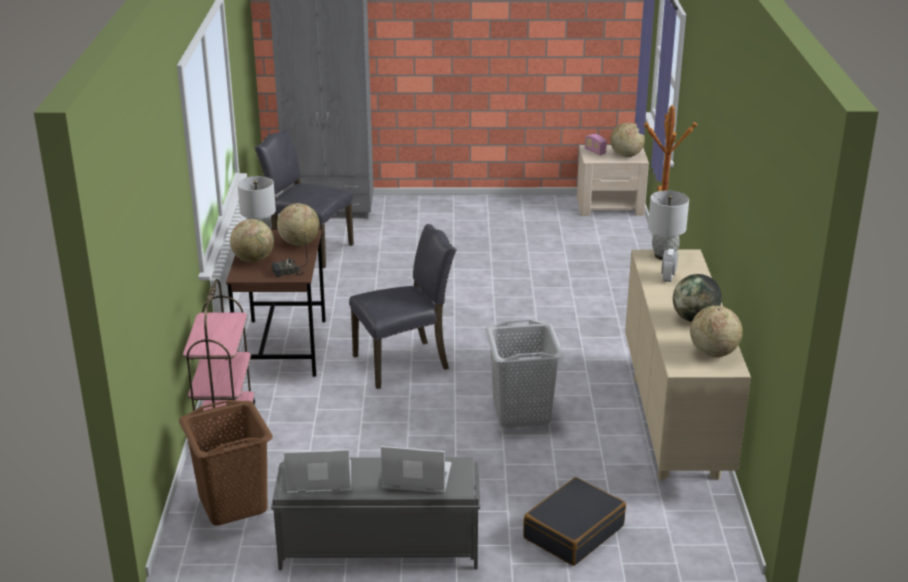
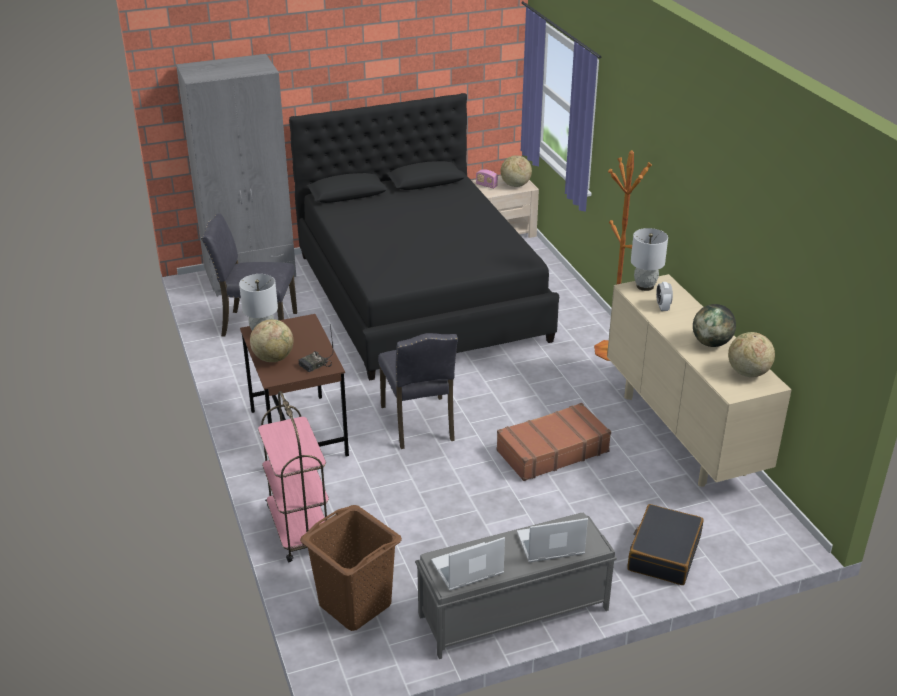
camera: 20 degrees left, 5 degrees up
(299, 243) = (305, 332): globe -> none
(404, 362) = (419, 424): grey chair -> grey chair turned 120 degrees clockwise
(484, 251) = (420, 296): none -> black bed
(521, 413) = (552, 451): grey laundry basket -> brown suitcase

